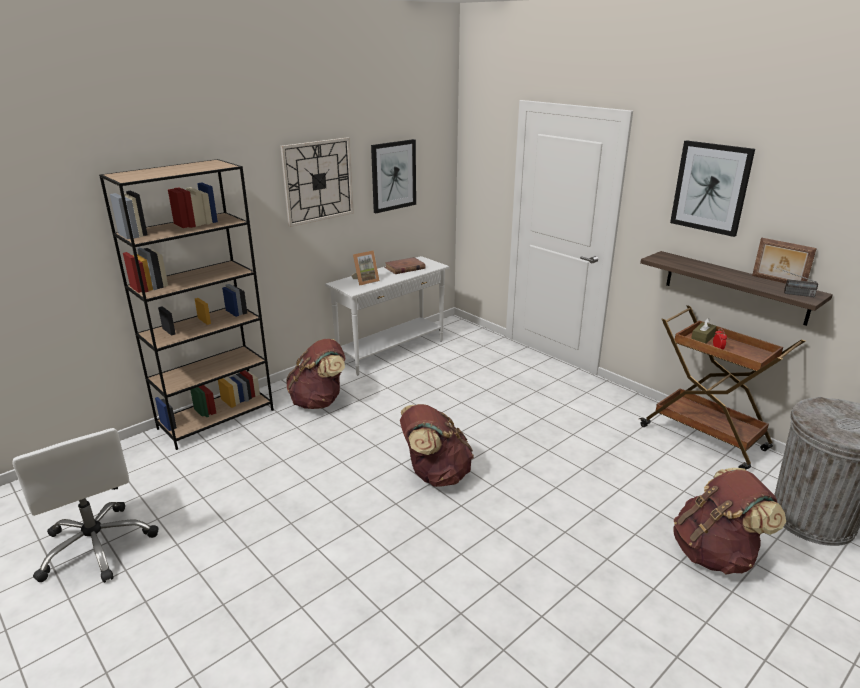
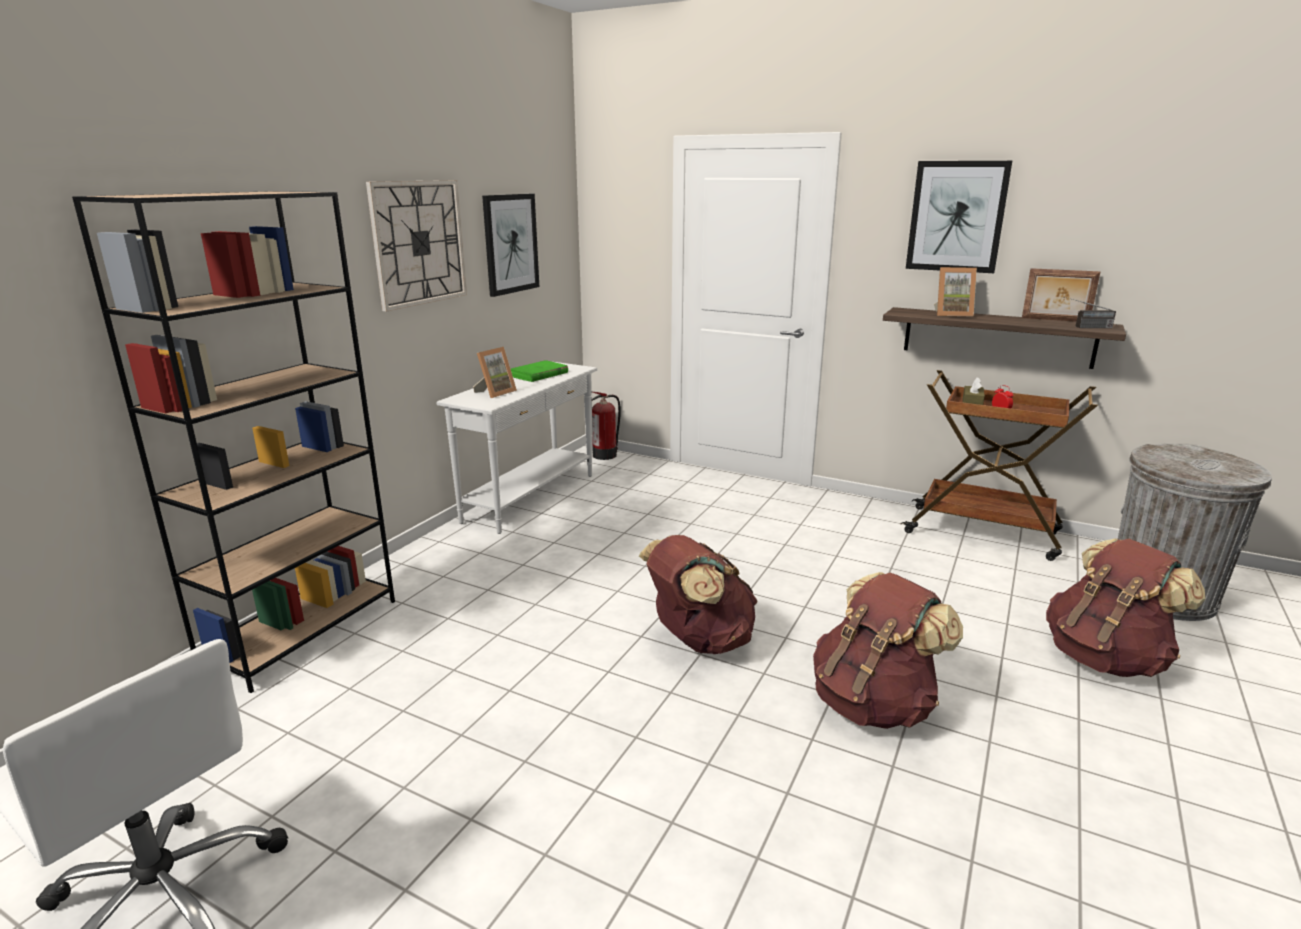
camera: 20 degrees left, 5 degrees down
(319, 401) = (463, 577): brown backpack -> brown backpack (873, 704)
(404, 268) = (538, 374): brown book -> green book
(462, 325) = (606, 455): none -> fire extinguisher
(697, 265) = (952, 314): none -> picture frame

